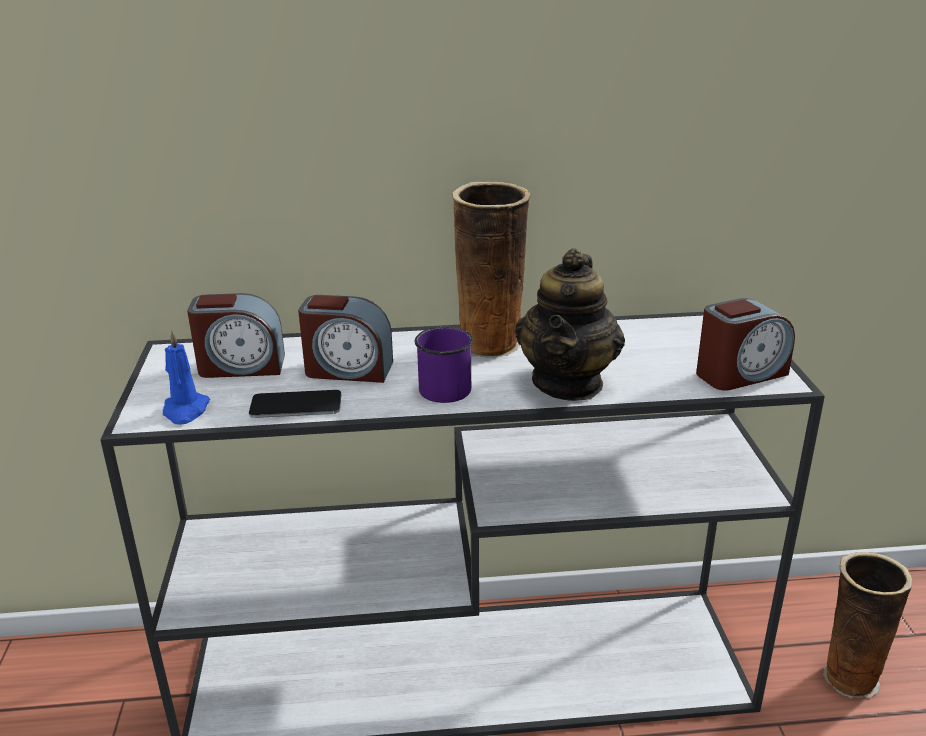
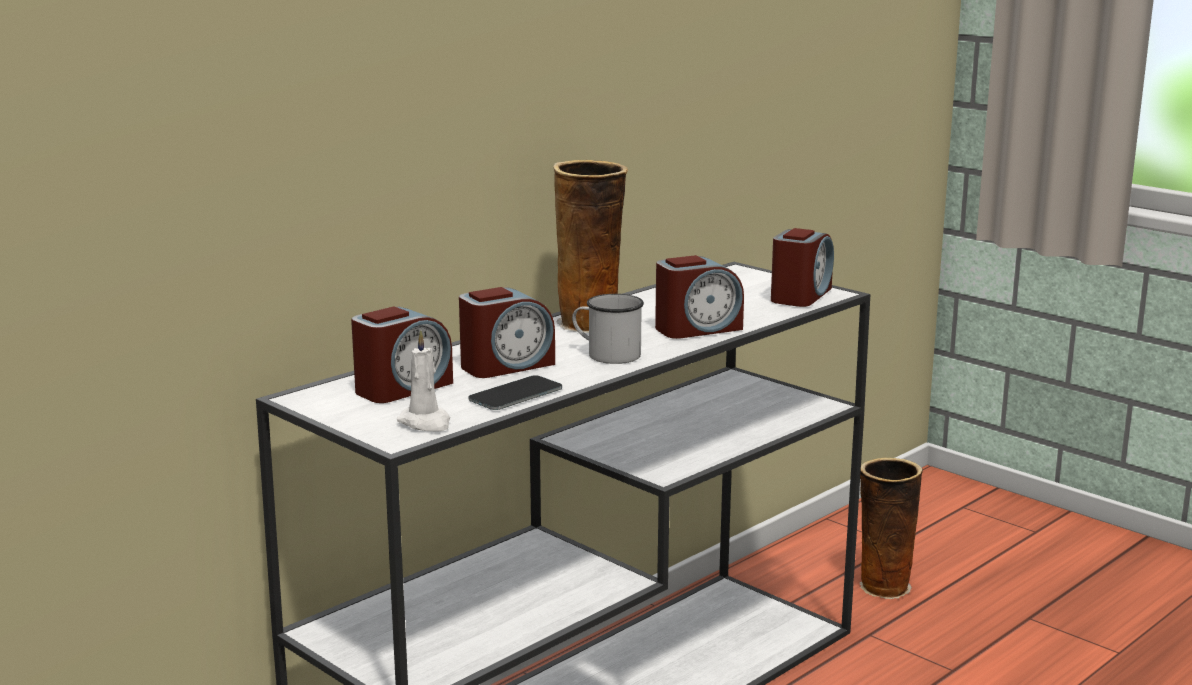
camera: 40 degrees left, 10 degrees down
(185, 410) = (426, 423): blue candle -> white candle
(441, 386) = (606, 354): purple mug -> white mug
(568, 383) = (697, 329): teapot -> alarm clock

